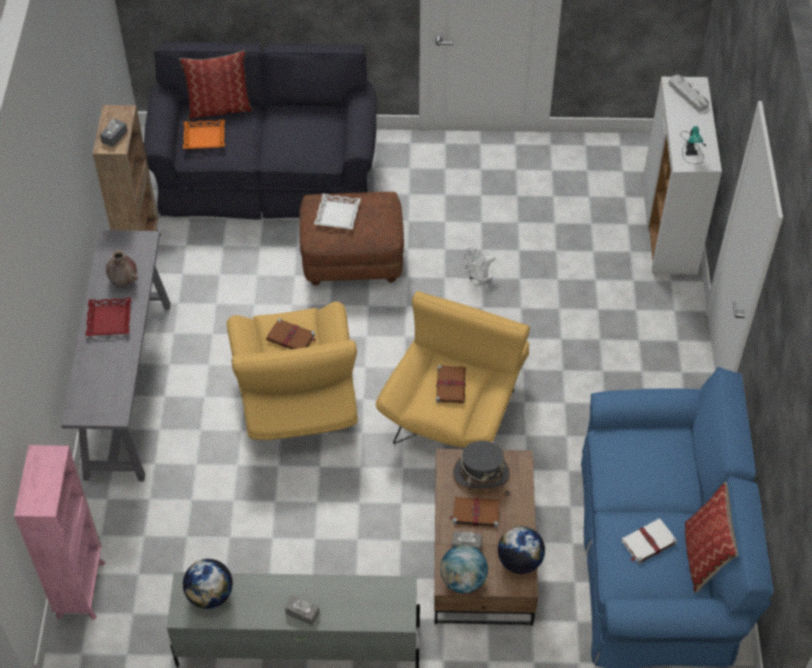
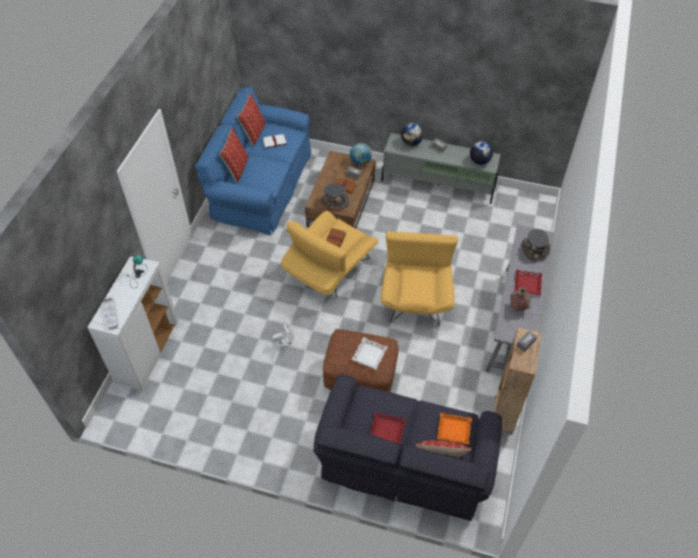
camera: 165 degrees left, 0 degrees up
(81, 588) = (539, 226): pink bookcase -> none
(97, 383) = (534, 250): none -> grey hat
(289, 122) = (387, 430): none -> red tray
(291, 338) = (417, 284): brown book -> none
(520, 561) = (332, 164): globe -> globe (411, 143)
(688, 461) = (236, 169): none -> pillow

